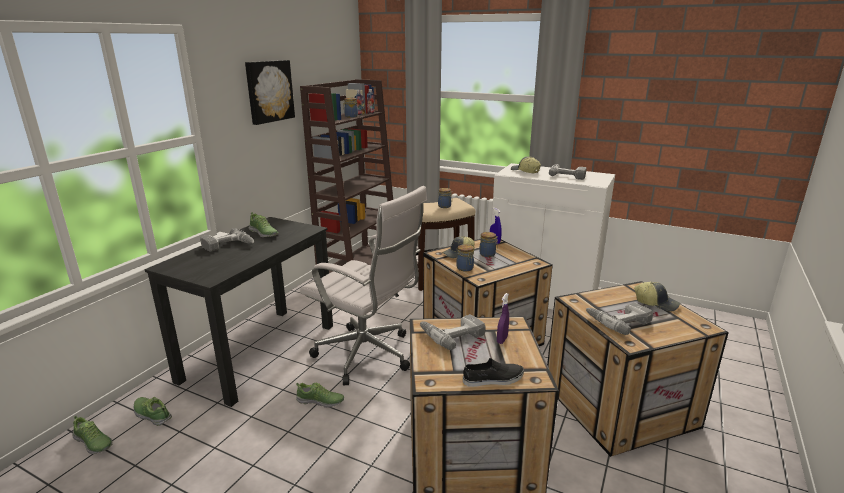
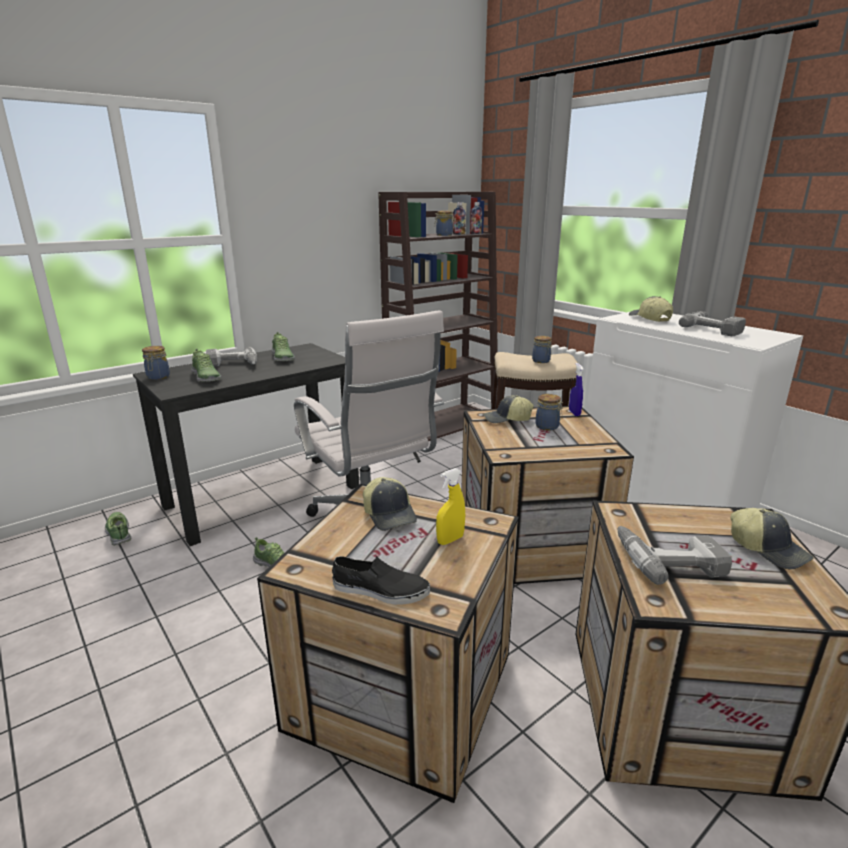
camera: 25 degrees right, 0 degrees up
(93, 443) = (52, 545): shoe -> shoe (206, 377)
(269, 91) = (333, 194): picture -> none
(451, 334) = (390, 514): power drill -> cap
(465, 268) = (497, 438): jar -> jar (158, 377)
(502, 340) = (450, 540): purple spray bottle -> yellow spray bottle

